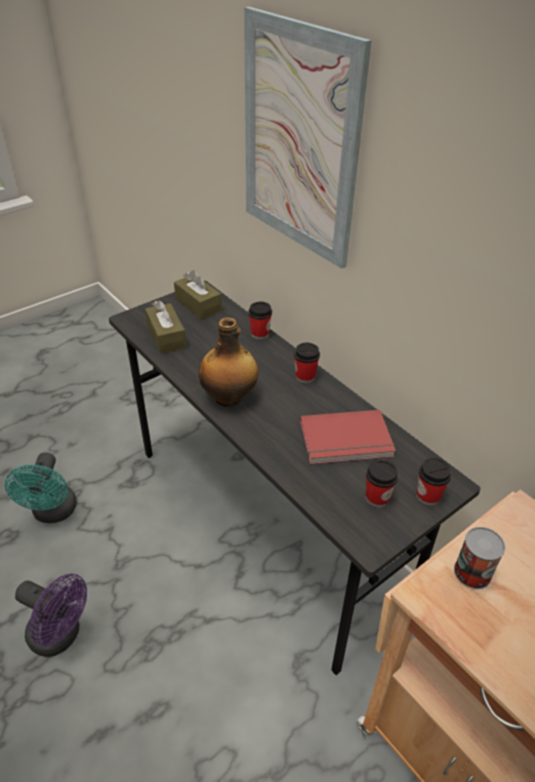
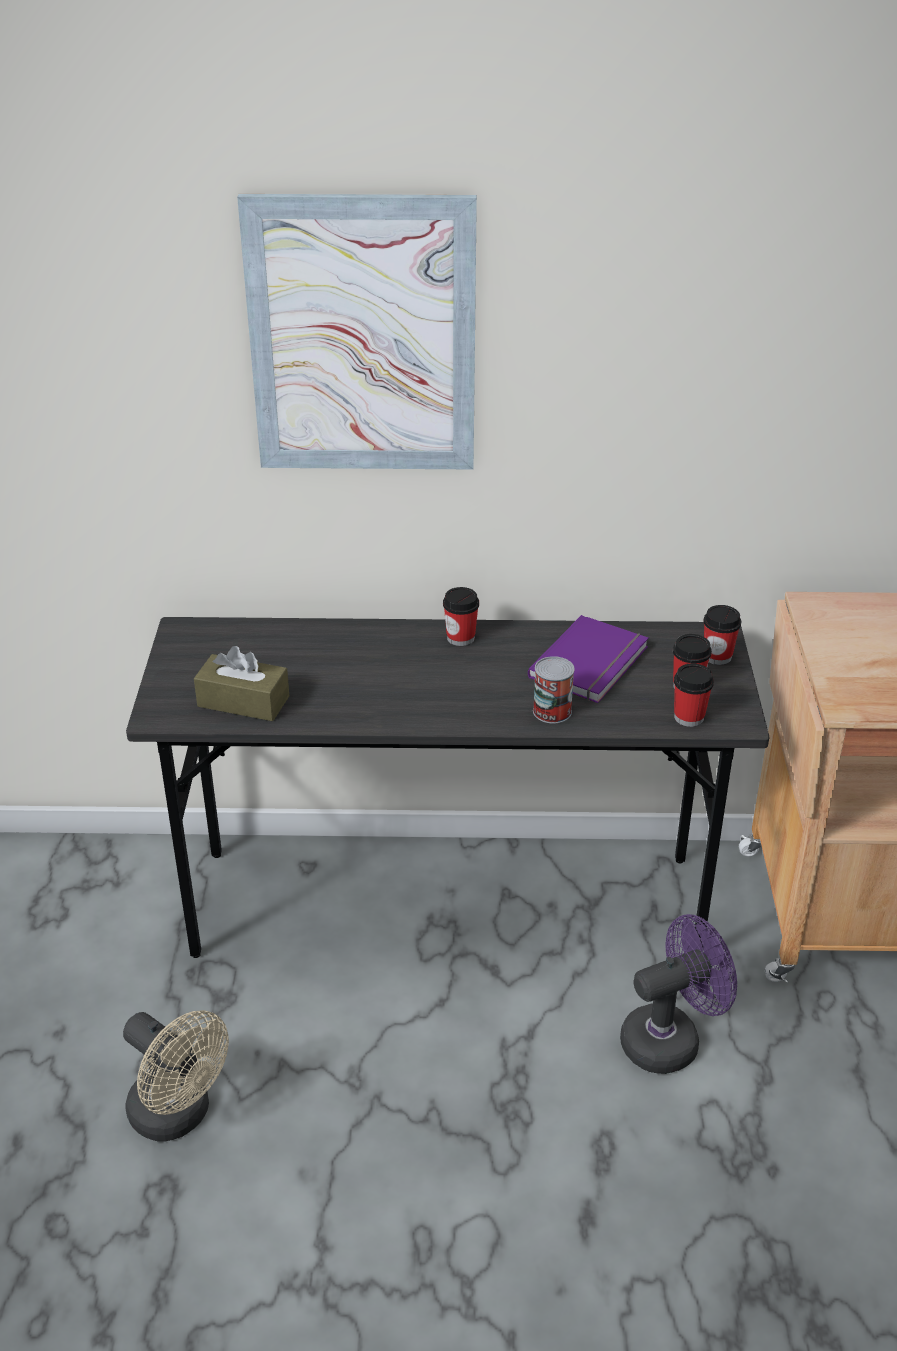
camera: 50 degrees left, 5 degrees down
(53, 513) = (179, 1116): turquoise fan -> beige fan
(61, 636) = (408, 1199): purple fan -> purple fan (670, 1038)
(198, 305) = (211, 647): brown tissue box -> none
(229, 398) = (427, 706): bottle -> none
(260, 334) = (340, 630): cup -> cup (689, 717)
(347, 441) = (592, 663): red book -> purple book
(472, 572) = (846, 667): can -> can (552, 711)

